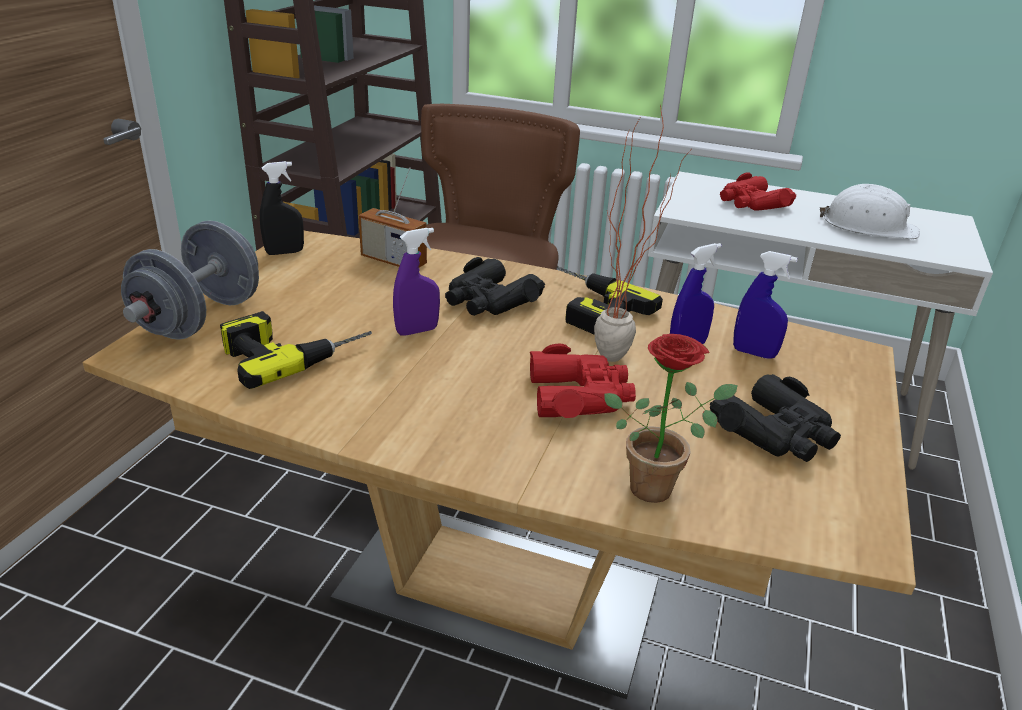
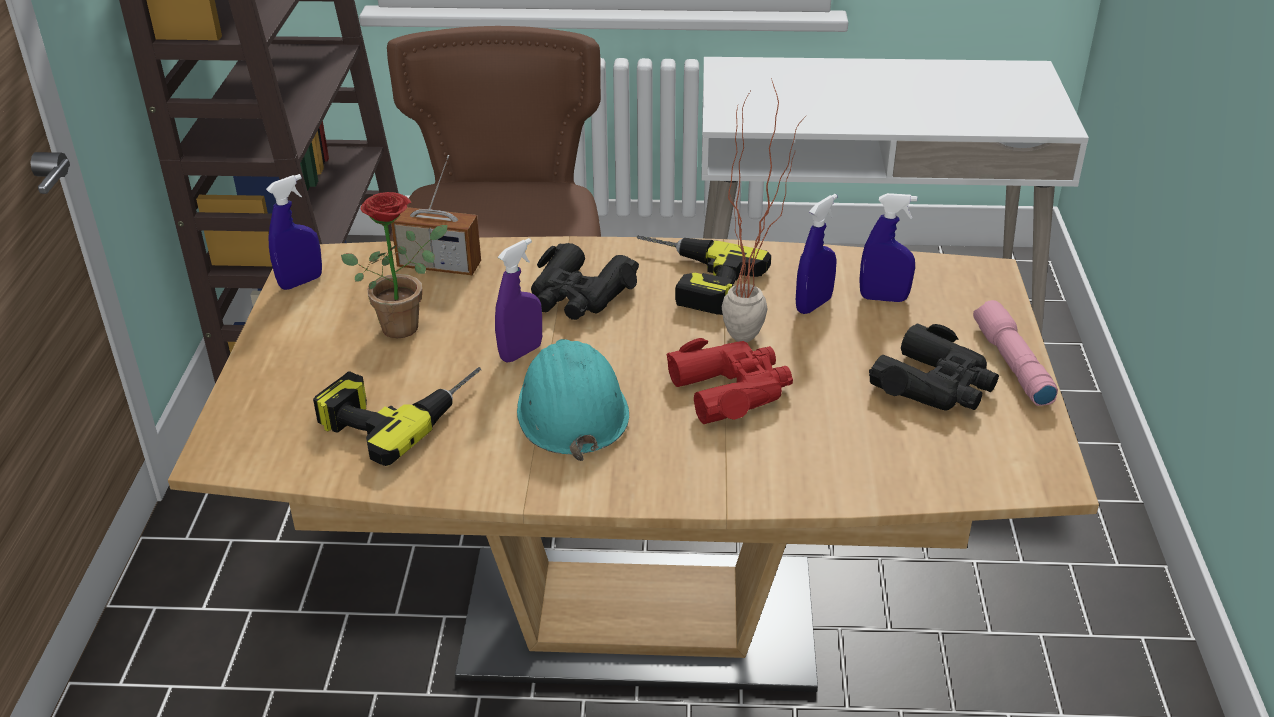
camera: 15 degrees left, 5 degrees up
(200, 318) = (263, 394): grey dumbbell -> none
(284, 252) = (301, 282): black spray bottle -> blue spray bottle
(431, 381) = (571, 409): none -> turquoise hard hat
(657, 485) = (847, 467): potted plant -> potted plant (406, 324)
(751, 203) = (807, 91): red binoculars -> none
(859, 431) = (1010, 364): none -> pink flashlight
(868, 226) = (945, 99): white hard hat -> none

